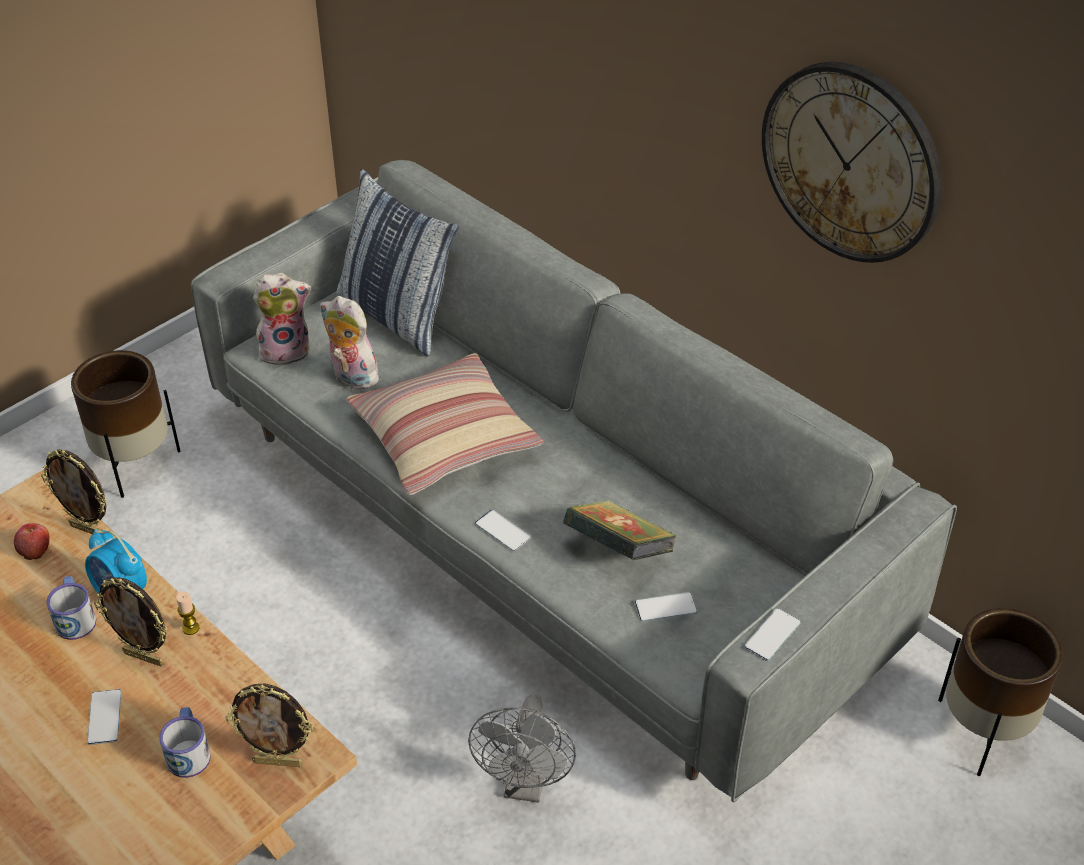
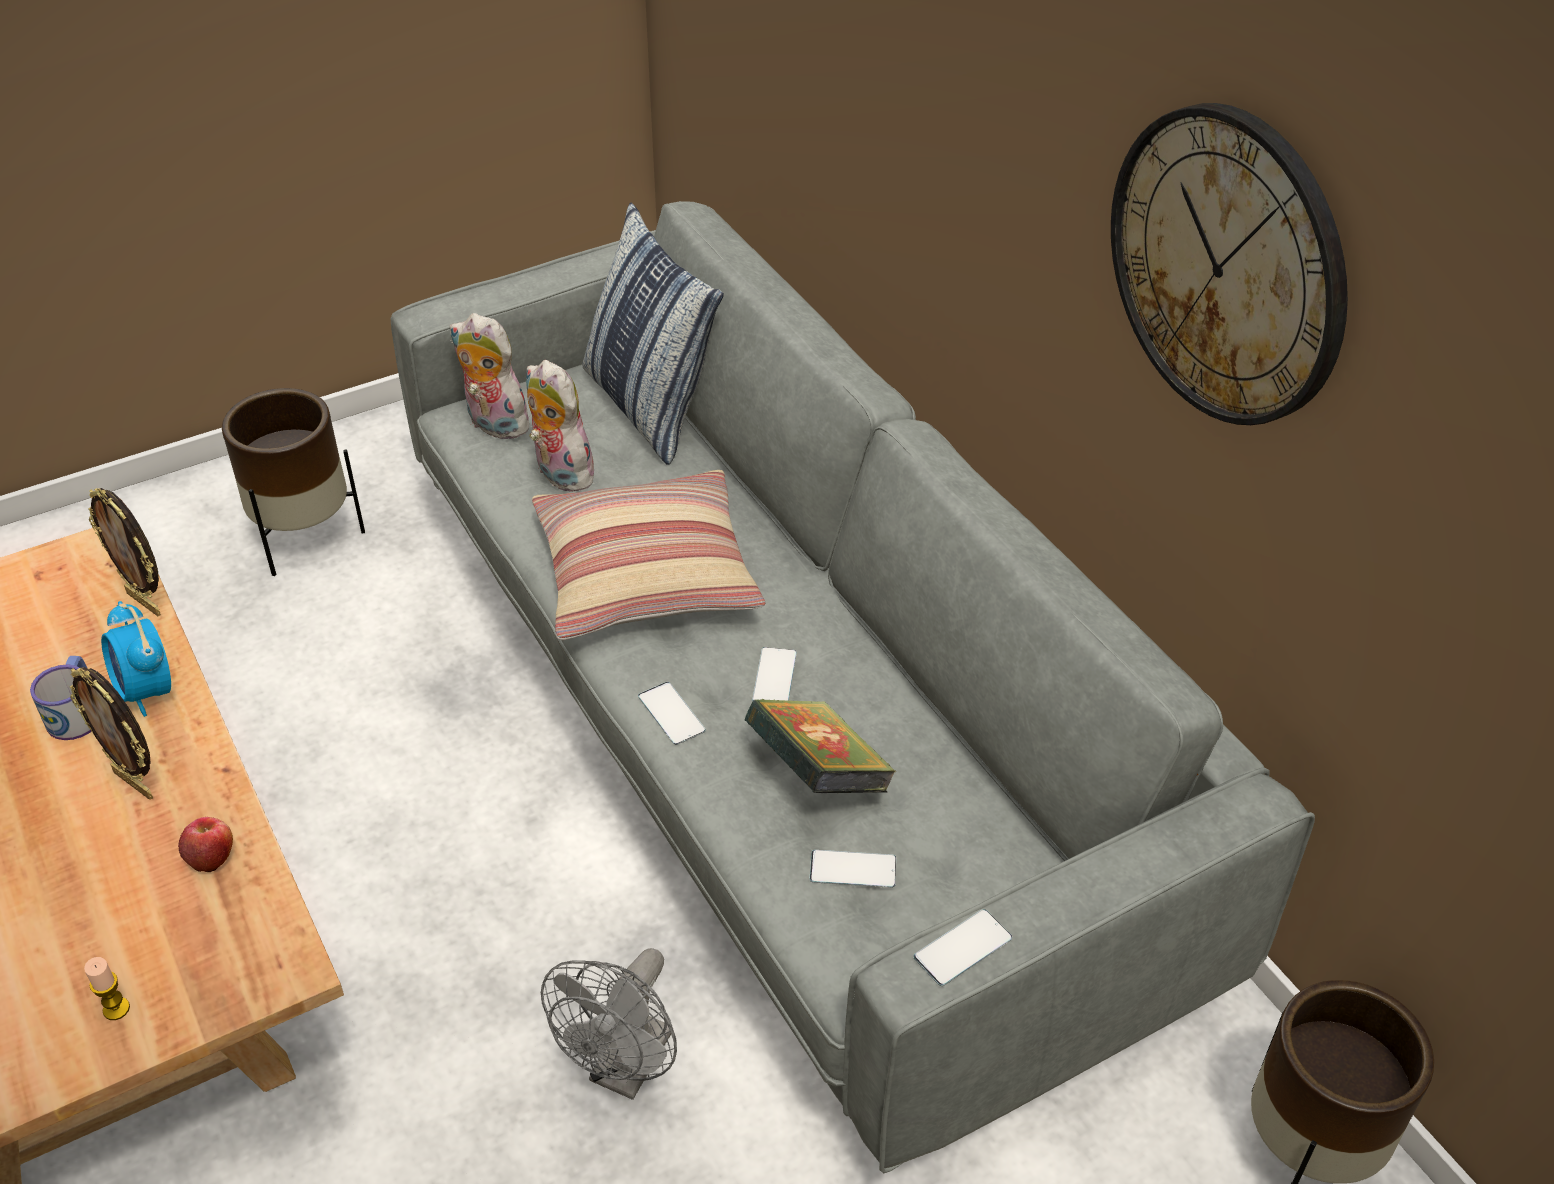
camera: 15 degrees right, 0 degrees up
(35, 550) = (71, 615): apple -> apple (211, 857)
(104, 717) = (50, 851): phone -> phone (774, 677)
(189, 751) = (131, 923): mug -> none
(191, 628) = (209, 757): candle -> candle (116, 1009)
(278, 762) = (237, 966): picture frame -> none
(286, 350) = (493, 425): plush toy -> plush toy turned 150 degrees counterclockwise

